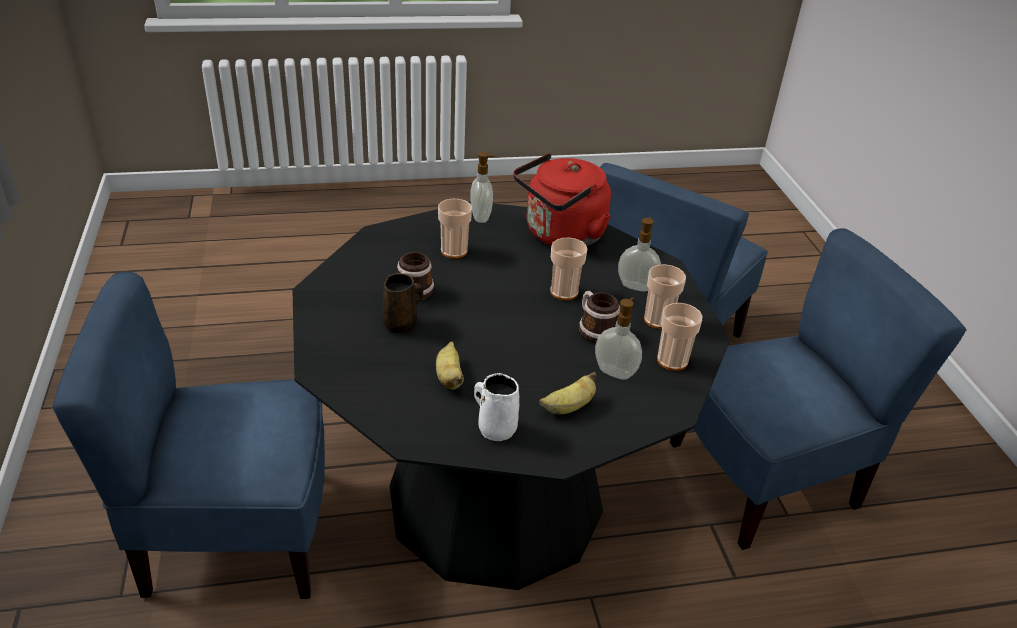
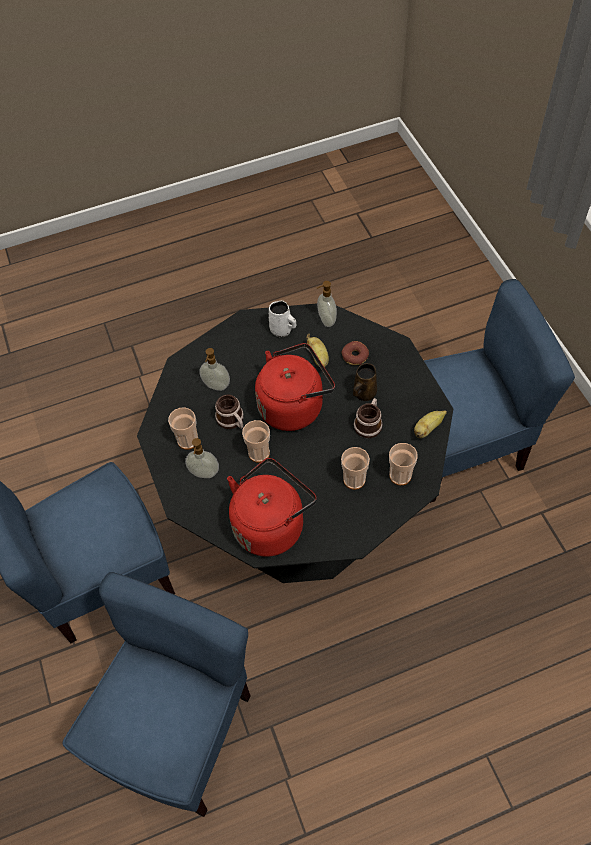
camera: 175 degrees right, 20 degrees up
(392, 369) = (355, 356): none -> donut
(482, 217) = (345, 533): soap dispenser -> soap dispenser (326, 320)
(504, 329) = (294, 405): none -> red kettle
(568, 407) = (242, 353): banana -> banana (428, 428)
(672, 360) = (179, 404): cup -> cup (400, 475)

